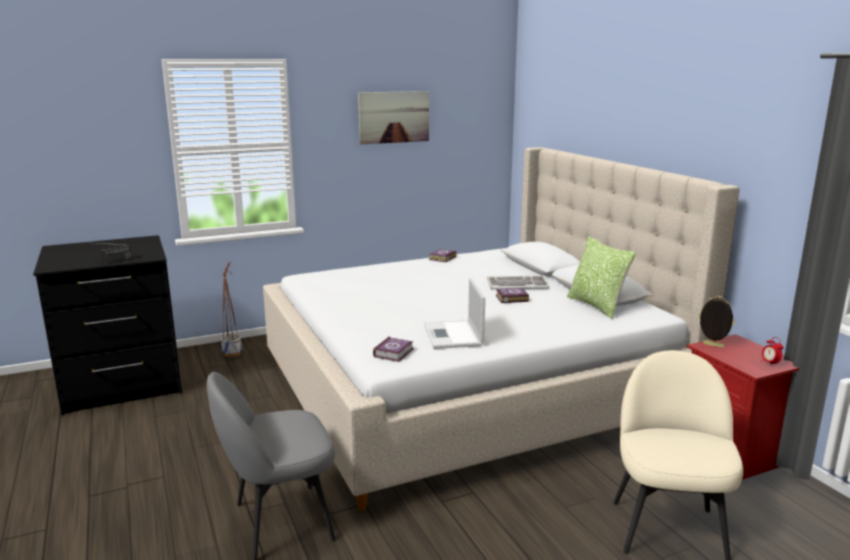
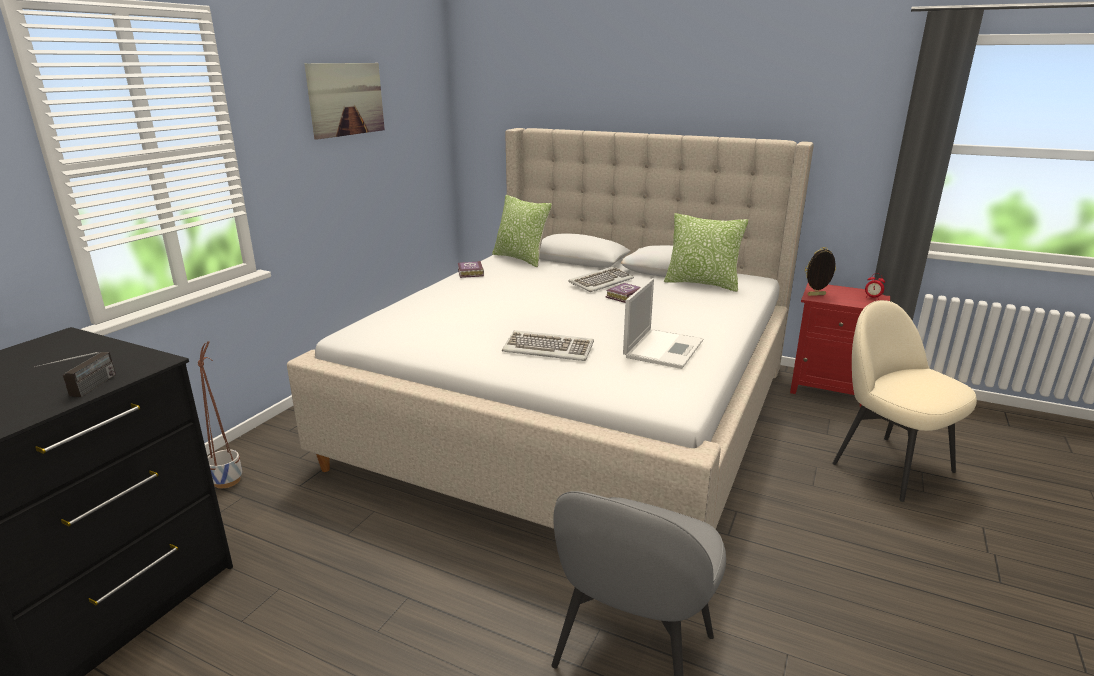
camera: 40 degrees left, 5 degrees up
(382, 314) = (548, 349): none -> keyboard
(394, 352) = (655, 385): book -> none
(453, 336) = (663, 348): laptop -> laptop turned 105 degrees counterclockwise
(498, 256) = (521, 259): none -> pillow

